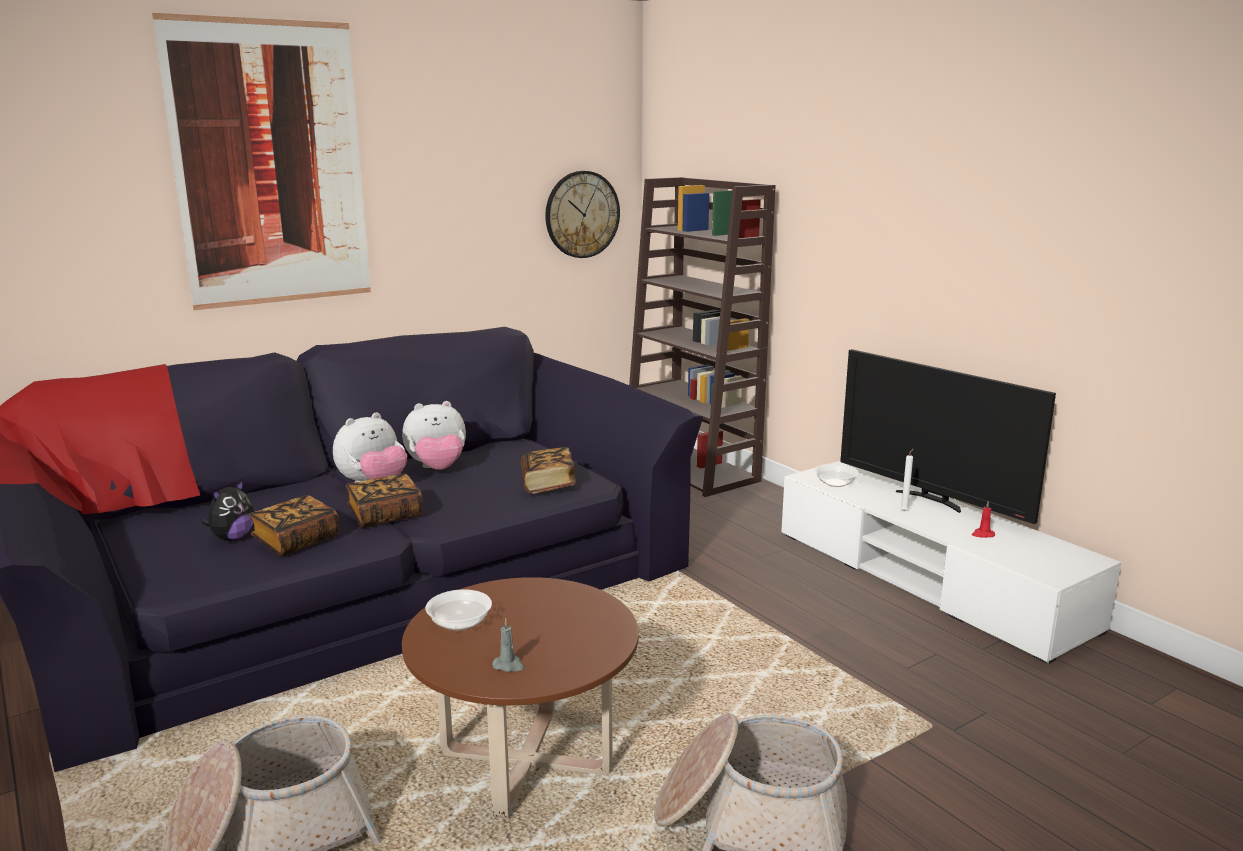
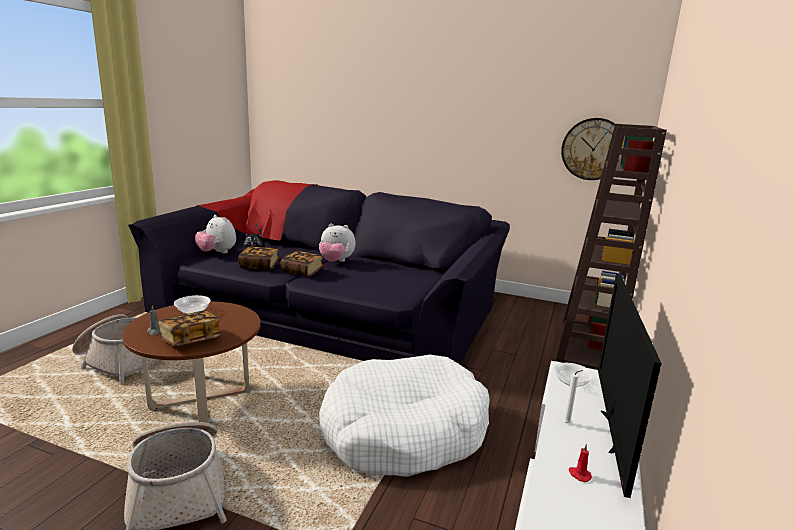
camera: 55 degrees right, 0 degrees up
(271, 165) = (397, 98): picture -> none
(437, 468) = (376, 267): plush toy -> plush toy (217, 253)
(548, 484) = (384, 291): book -> book (191, 339)
(757, 626) = (403, 431): none -> white dog bed

